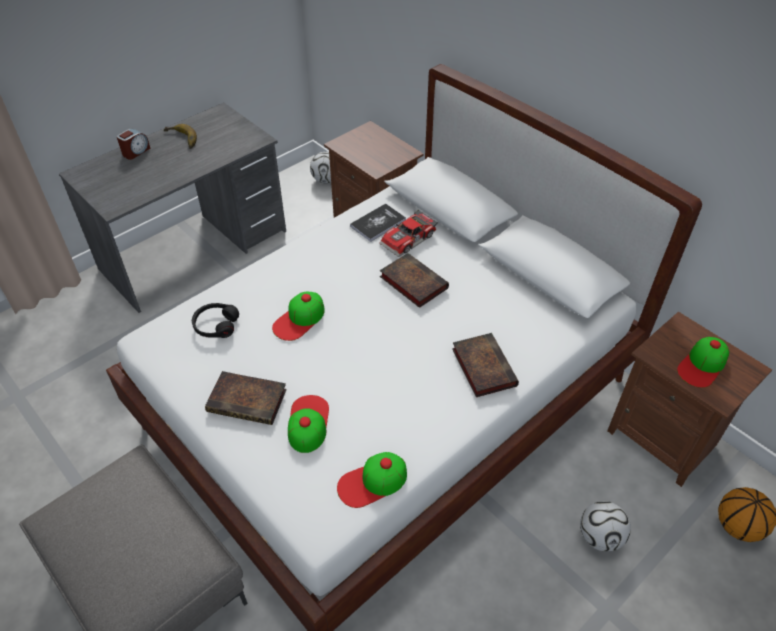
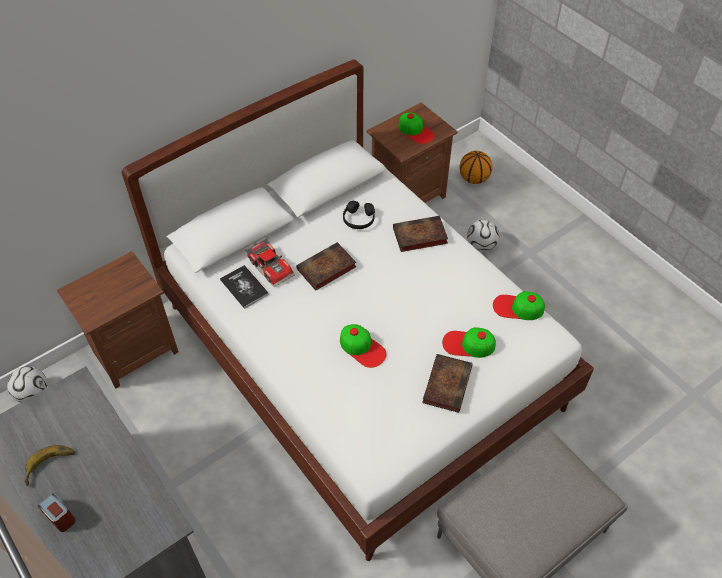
camera: 85 degrees left, 5 degrees up
(216, 325) = (363, 411): black headphones -> black headphones (358, 219)
(372, 482) = (518, 307): cap -> cap turned 120 degrees clockwise

